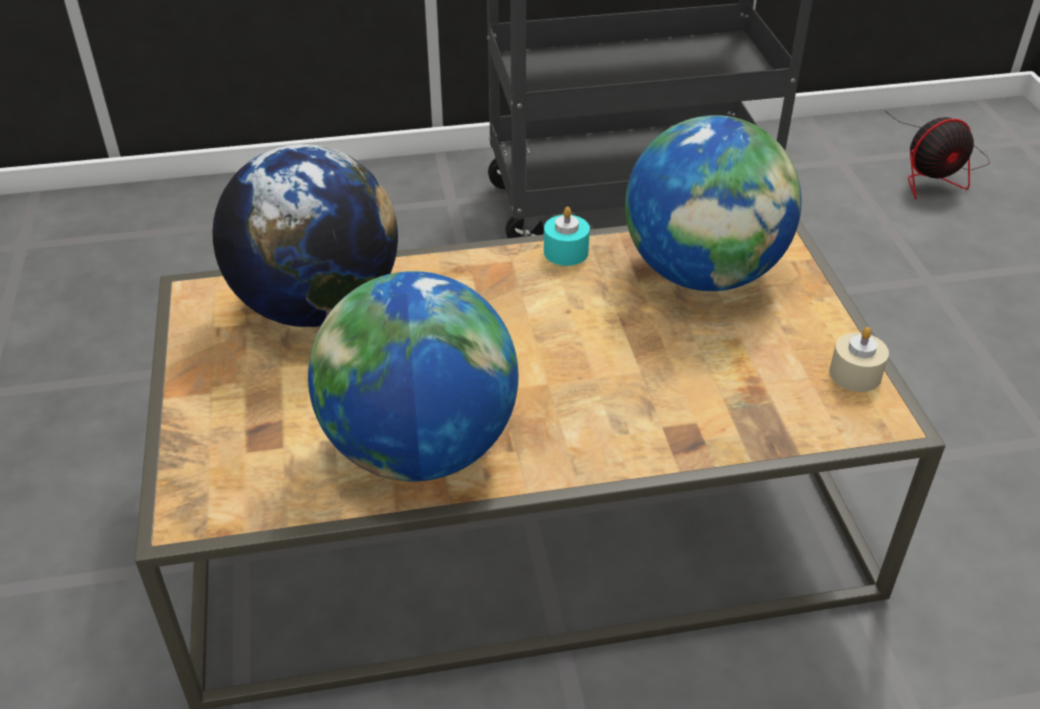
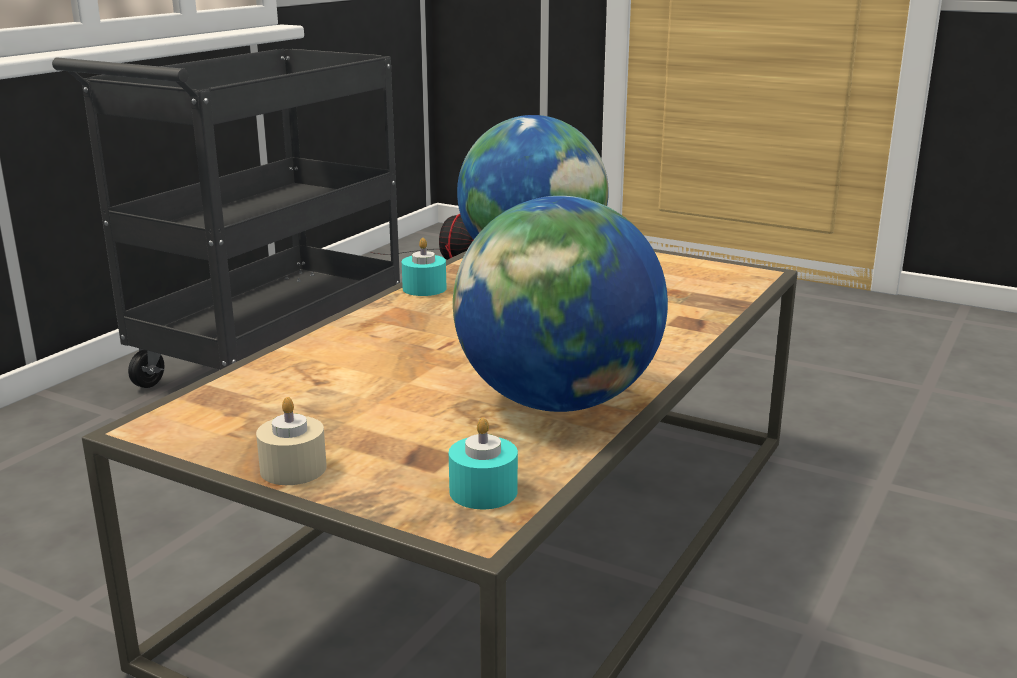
camera: 50 degrees left, 20 degrees down
(237, 492) = (483, 491): none -> turquoise candle
(317, 306) = (295, 384): globe -> none
(855, 374) = (702, 266): beige candle -> beige candle (293, 469)

